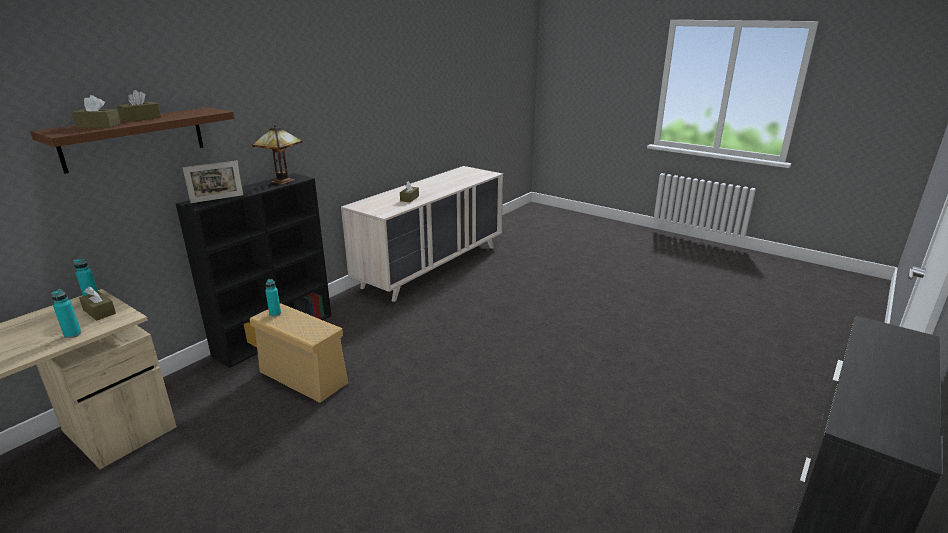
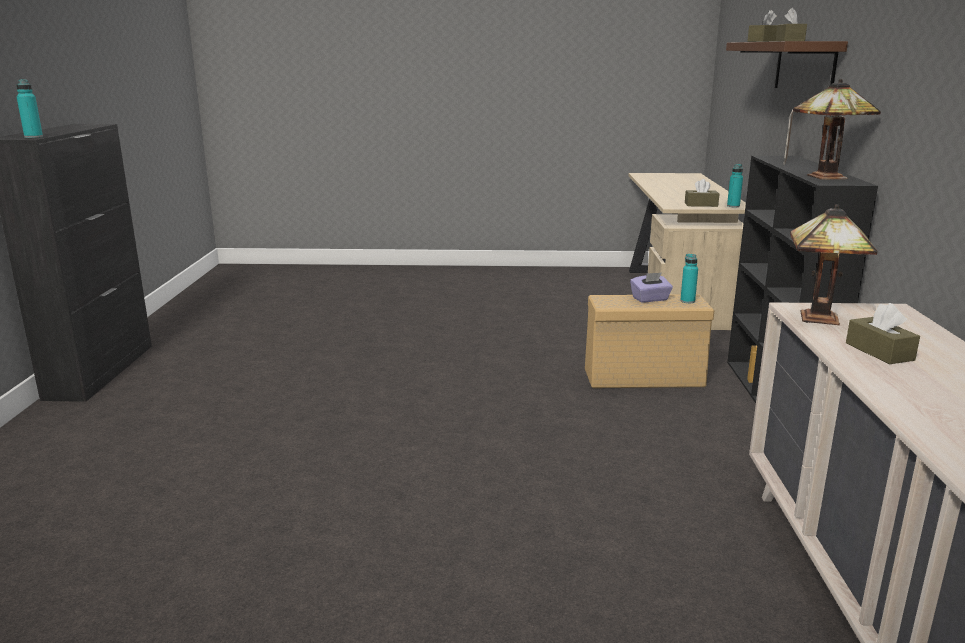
camera: 145 degrees right, 5 degrees down
(72, 334) = (671, 199): turquoise bottle -> turquoise bottle (33, 137)
(289, 324) = (650, 299): none -> purple tissue box
(390, 209) = (822, 319): none -> table lamp

